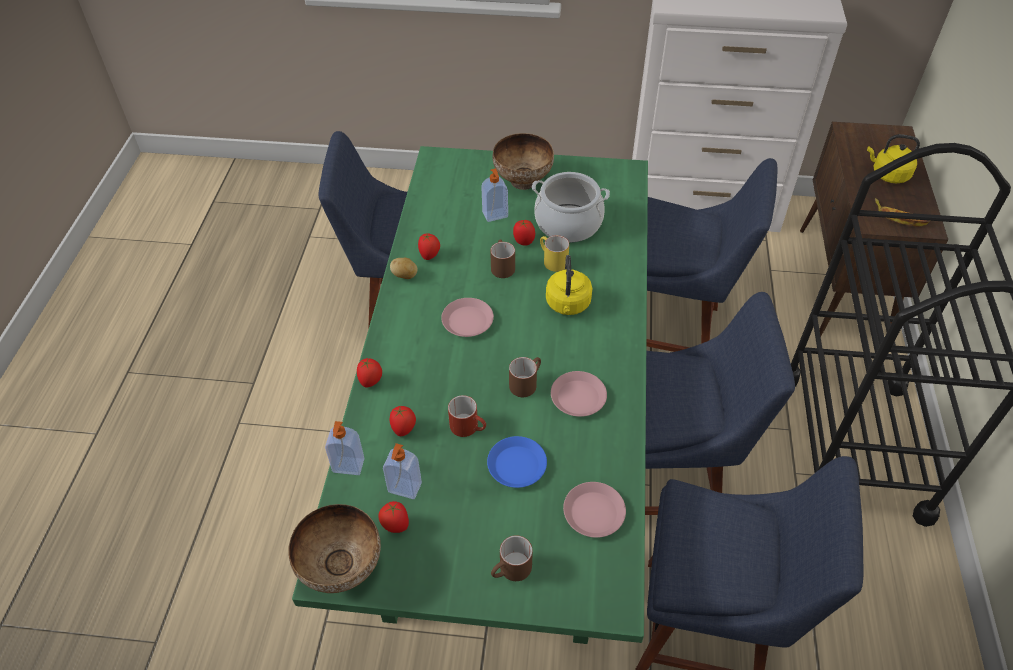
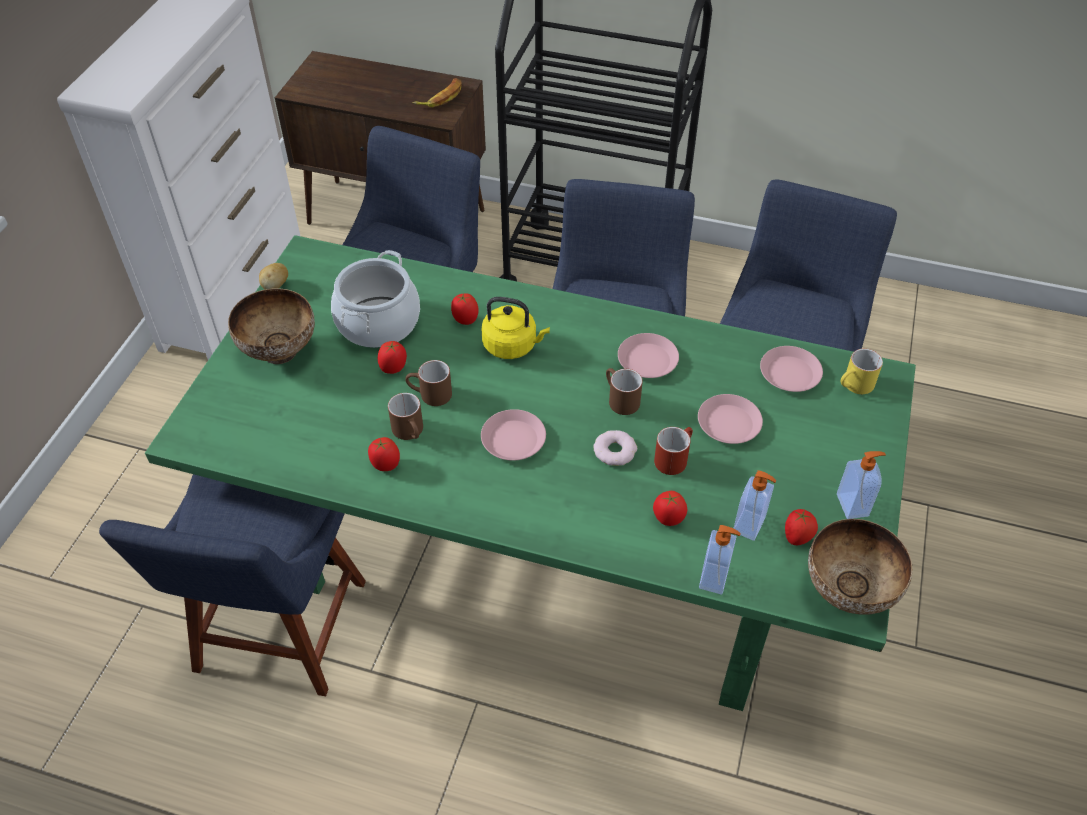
camera: 80 degrees left, 0 degrees up
(371, 381) = (589, 546): tomato -> tomato (465, 320)
(405, 276) = (414, 495): potato -> potato (275, 286)
(468, 386) = (614, 451): none -> donut
(495, 215) = (334, 388): soap dispenser -> soap dispenser (853, 505)
(511, 571) = (853, 446): brown mug -> brown mug (411, 432)
(517, 465) = (729, 423): blue plate -> pink plate
(551, 261) = (437, 348): yellow mug -> yellow mug (855, 386)
(888, 174) = (378, 86): yellow kettle -> none

